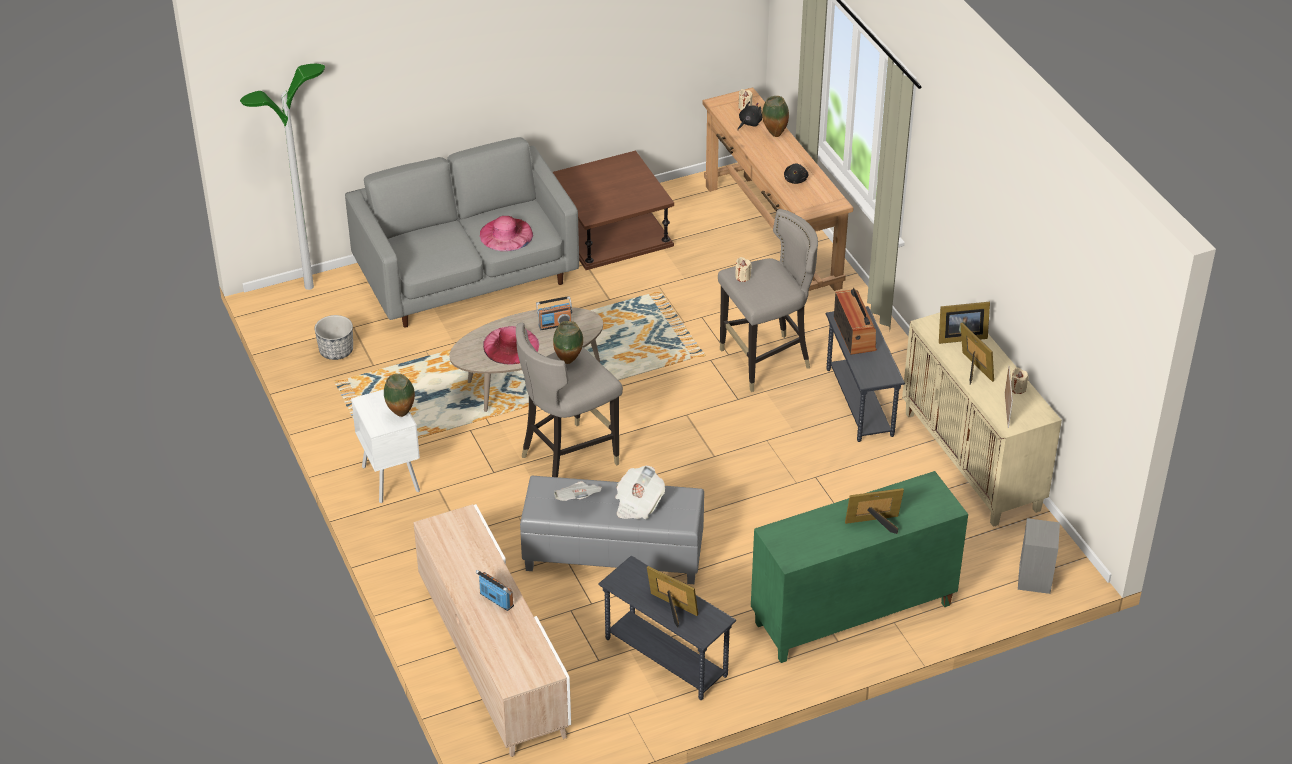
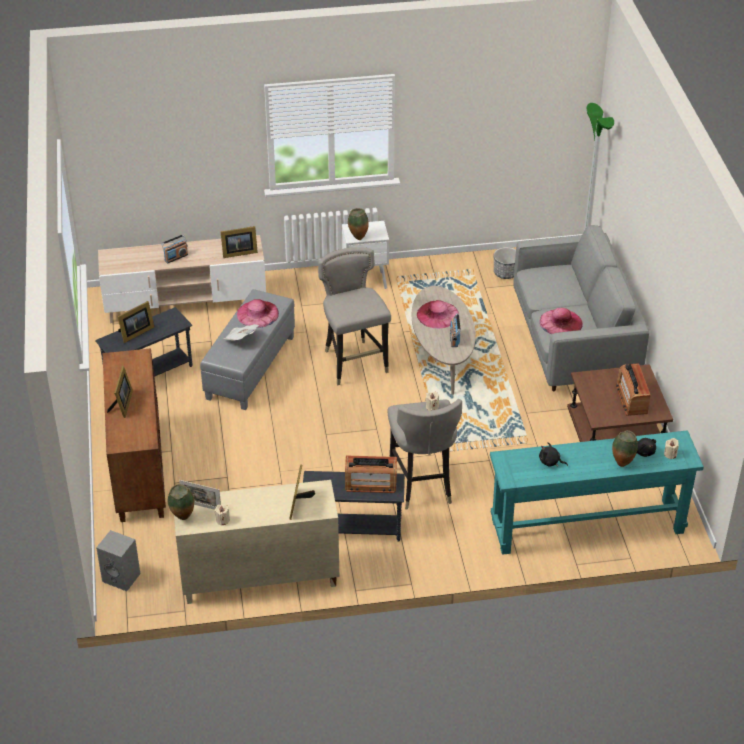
camera: 105 degrees right, 0 degrees up
(569, 362) = (366, 303): vase -> vase (183, 518)
(577, 500) = (257, 314): newspaper -> pink hat
(614, 180) = (631, 399): none -> radio
(771, 236) = (587, 526): brown console table -> turquoise console table
(852, 615) = (138, 469): green cabinet -> brown cabinet
(973, 370) = (256, 500): picture frame -> picture frame (238, 252)

